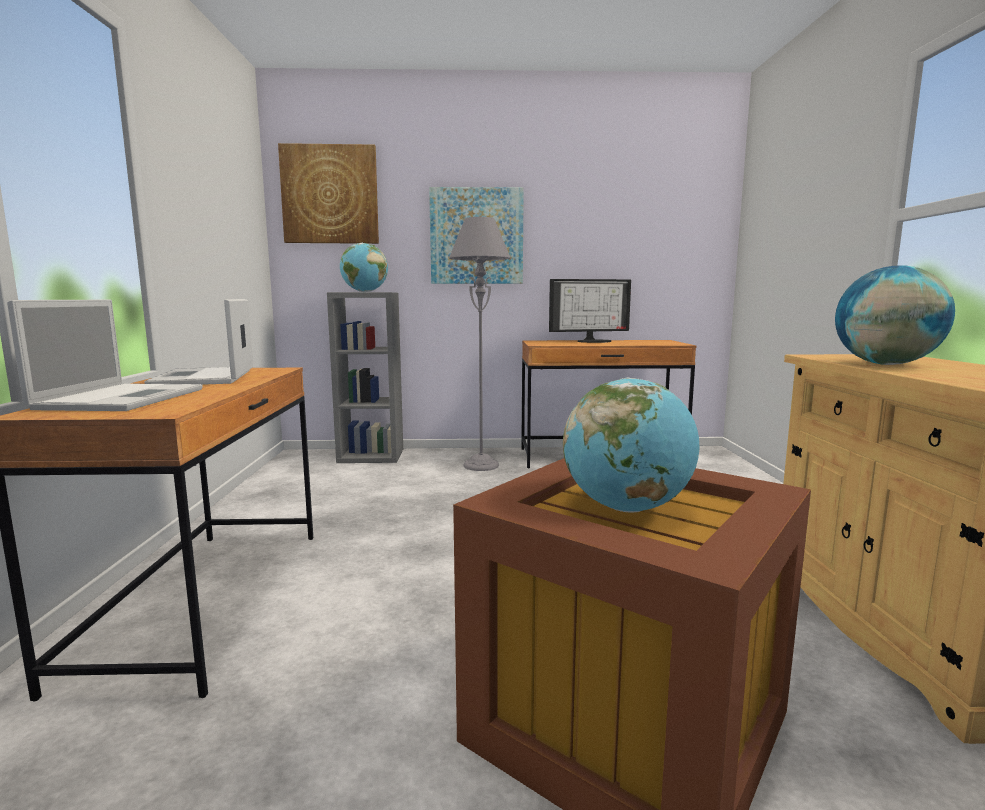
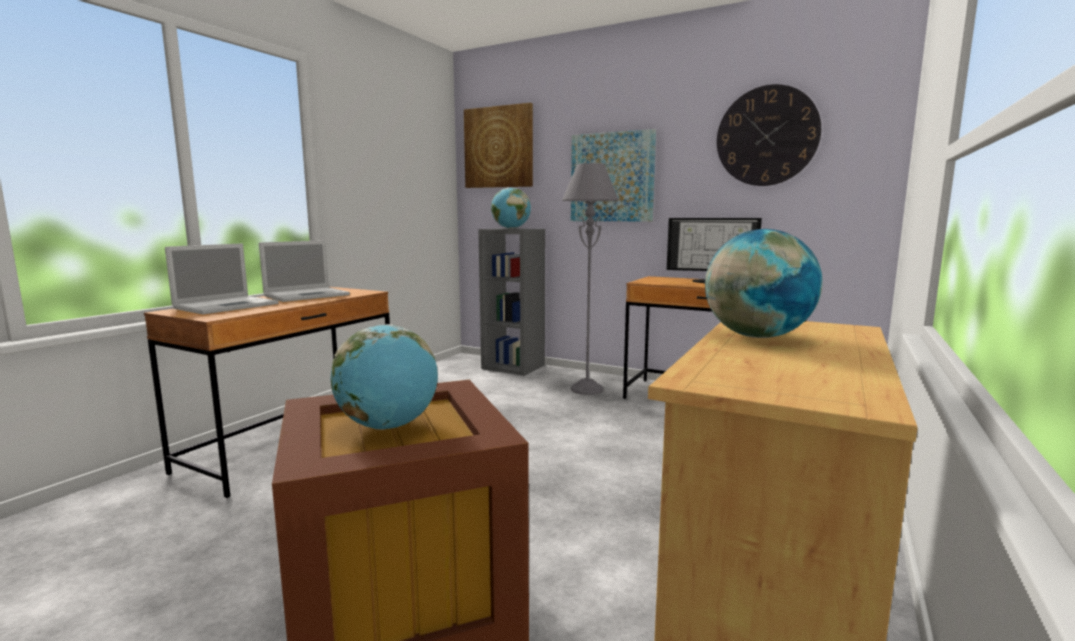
camera: 30 degrees right, 0 degrees up
(204, 378) = (308, 295): laptop -> laptop turned 150 degrees counterclockwise
(629, 203) = (767, 136): none -> wall clock

